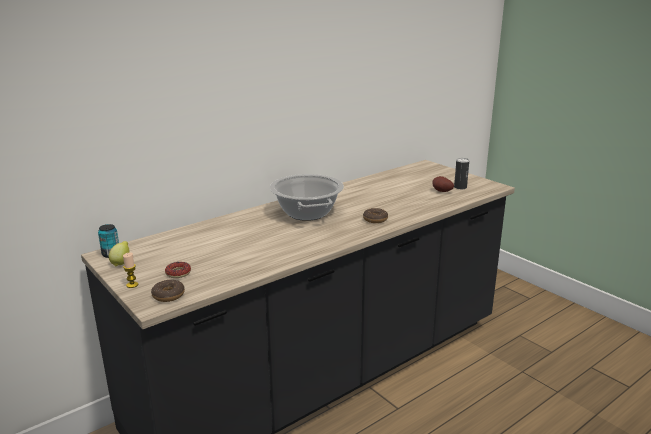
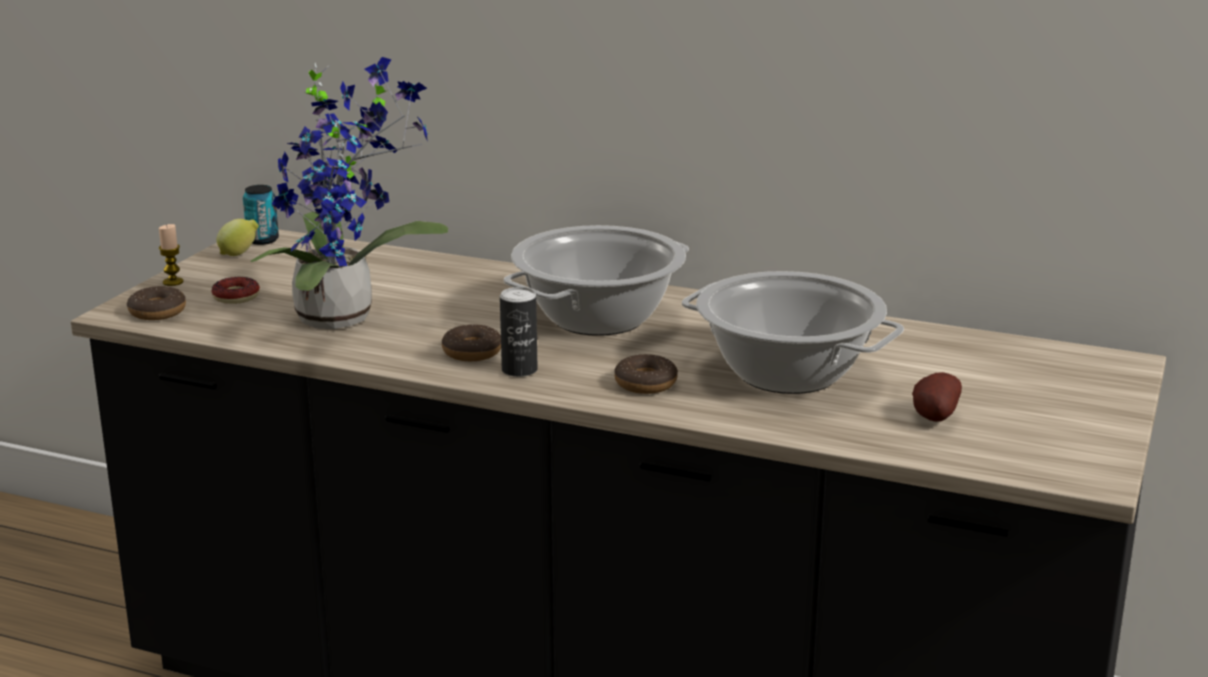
camera: 60 degrees right, 0 degrees up
(239, 254) = (345, 316): none -> potted plant
(312, 239) = (472, 352): none -> donut
(389, 199) = (786, 373): none -> cooking pot
(460, 187) = (1005, 434): can -> can (519, 370)

